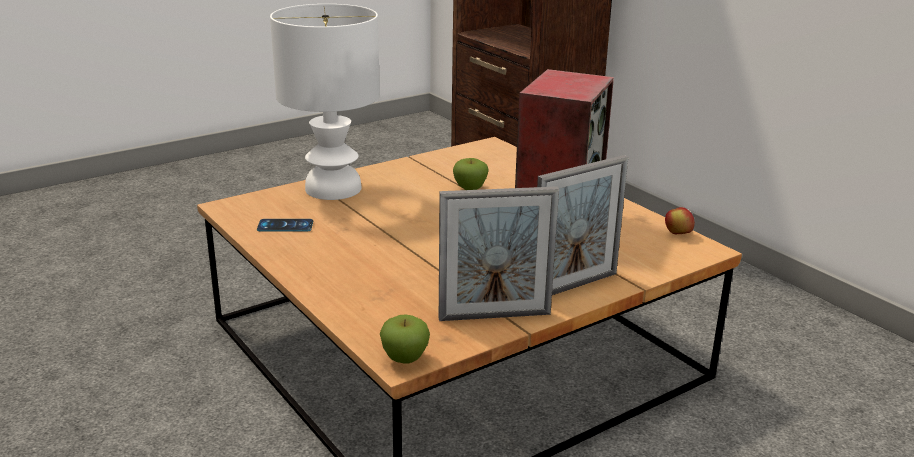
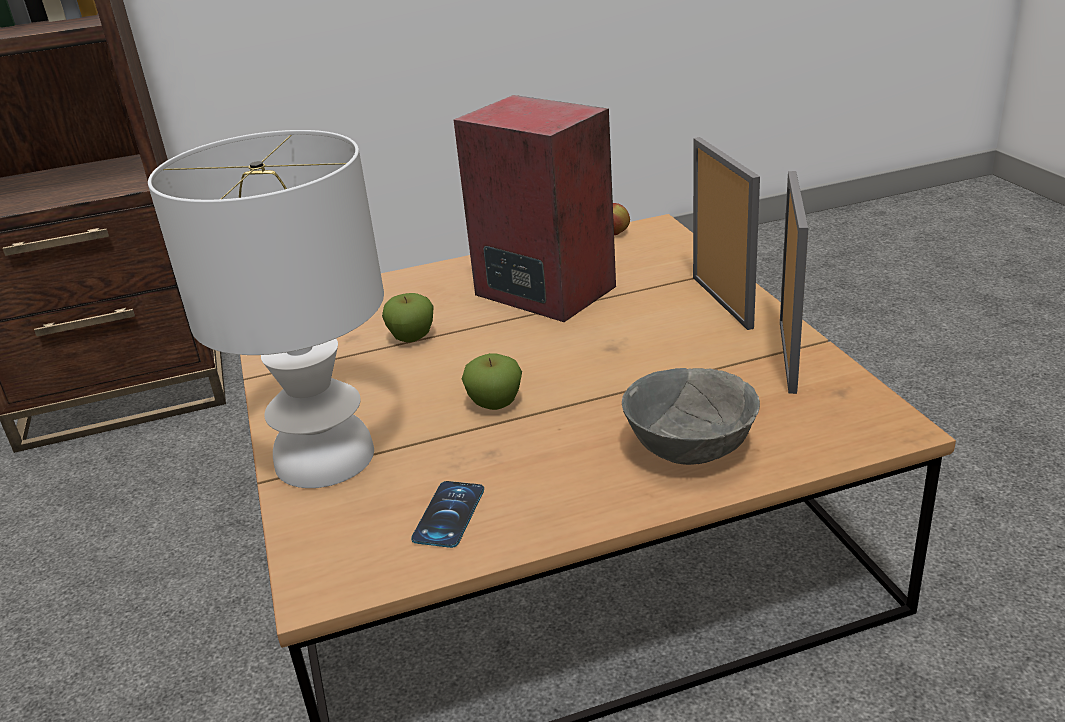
camera: 70 degrees left, 5 degrees up
(359, 286) = (690, 448): none -> grey bowl
(405, 359) = (890, 424): apple -> apple (495, 405)

